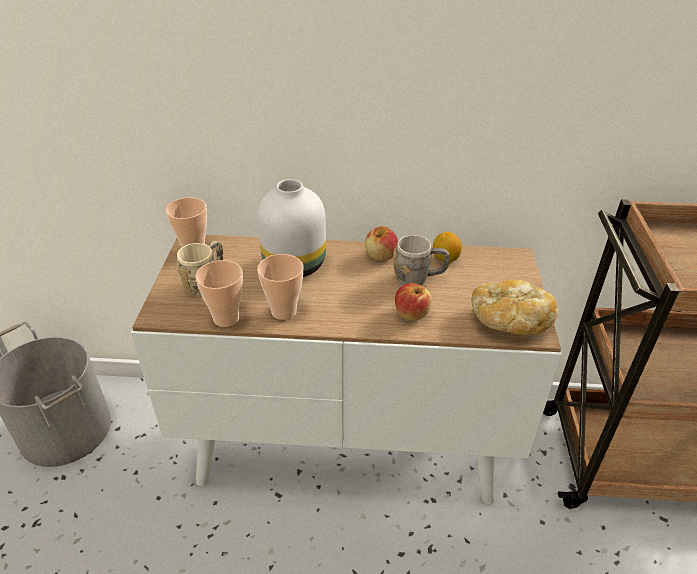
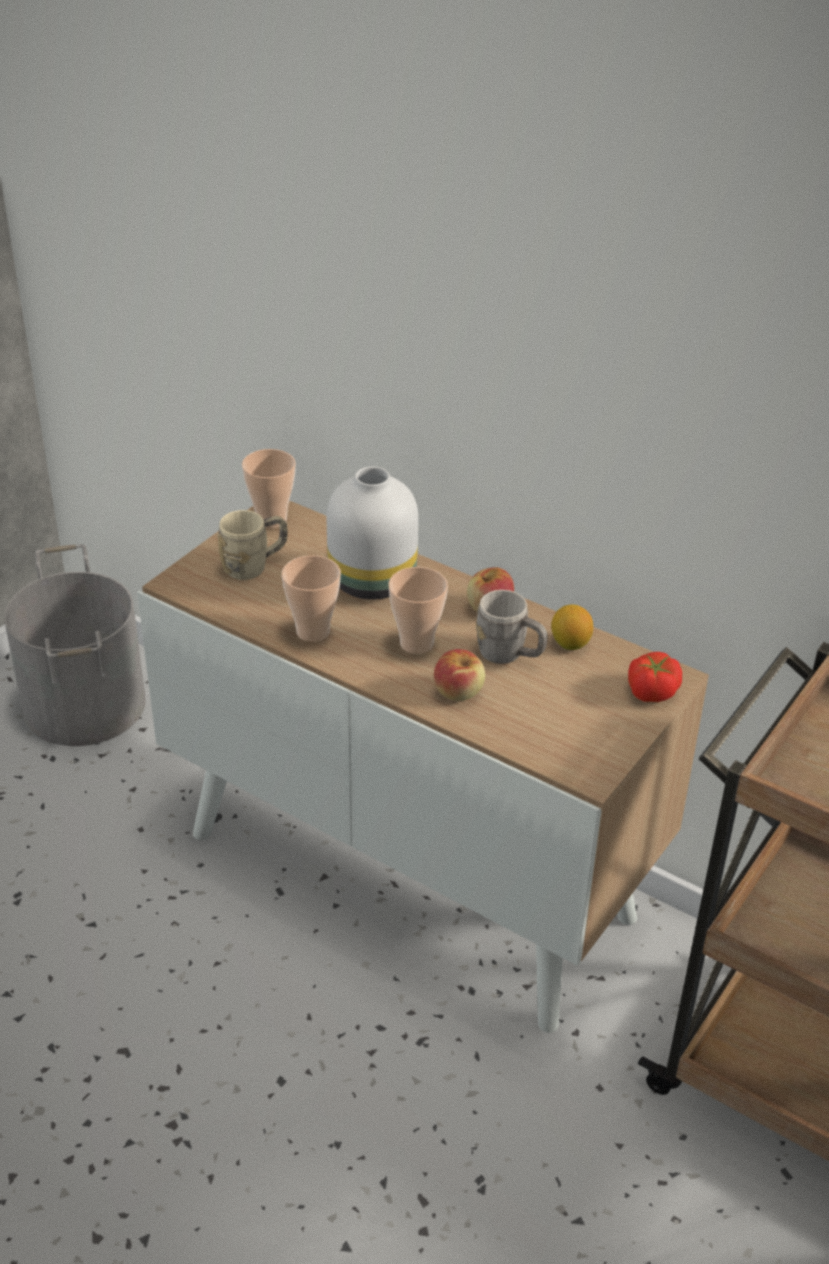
camera: 30 degrees right, 0 degrees up
(226, 318) = (244, 615): cup -> cup (416, 643)
(508, 322) = (568, 748): bread -> none
(515, 269) = (651, 691): none -> tomato

